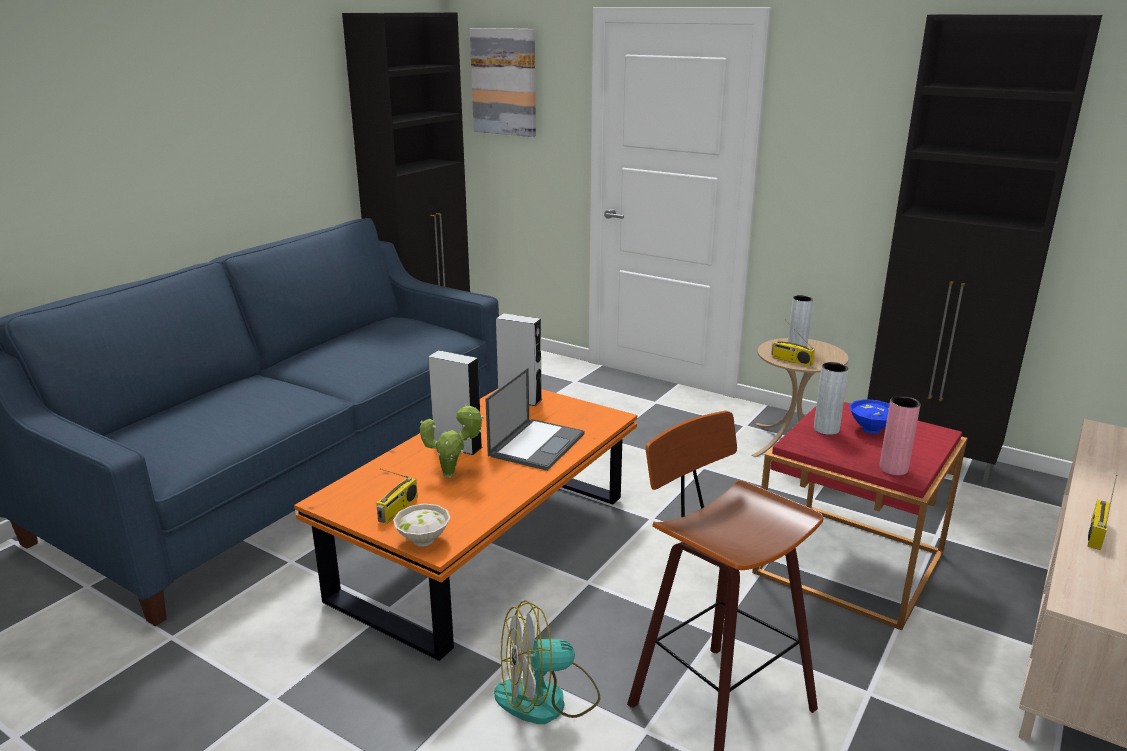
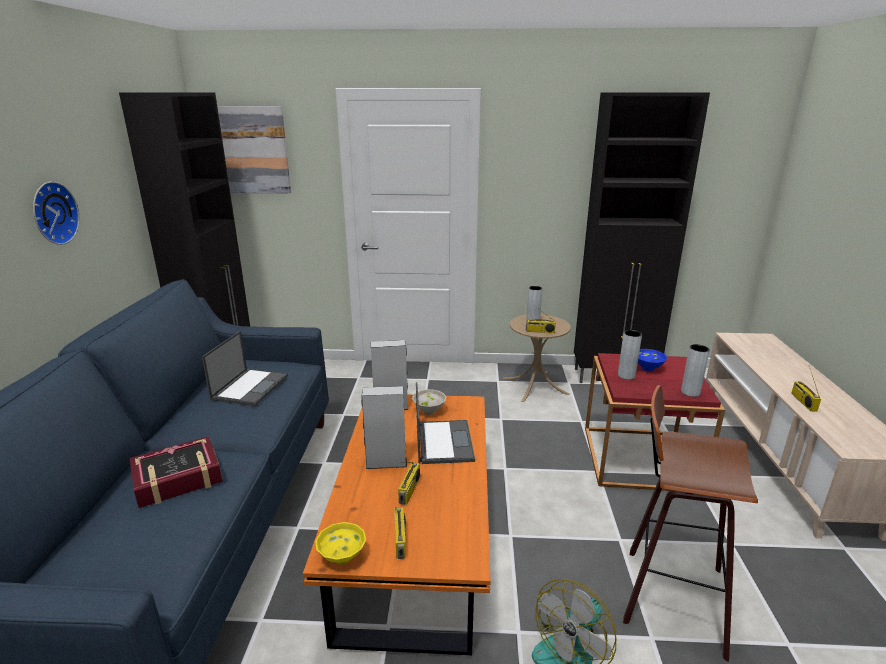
camera: 30 degrees left, 0 degrees up
(241, 131) = (52, 213): none -> wall clock
(255, 399) = (178, 478): none -> book
(335, 505) = (342, 558): none -> yellow bowl
(388, 342) = (250, 387): none -> laptop
(425, 540) = (452, 560): white bowl -> white bowl (429, 411)
(452, 475) = (410, 490): potted plant -> radio
(893, 468) = (690, 392): pink vase -> grey vase

